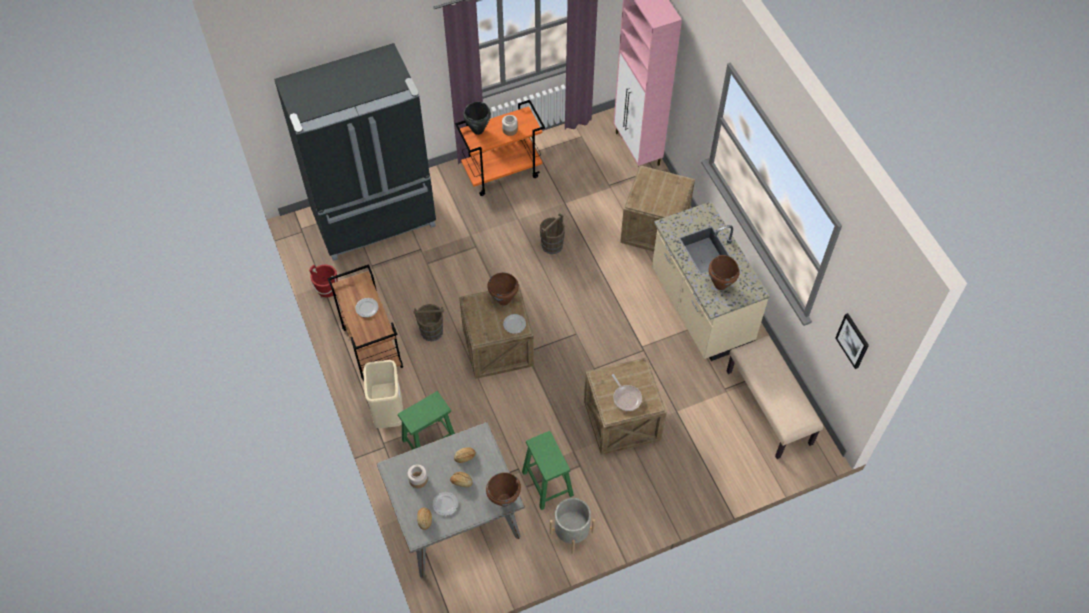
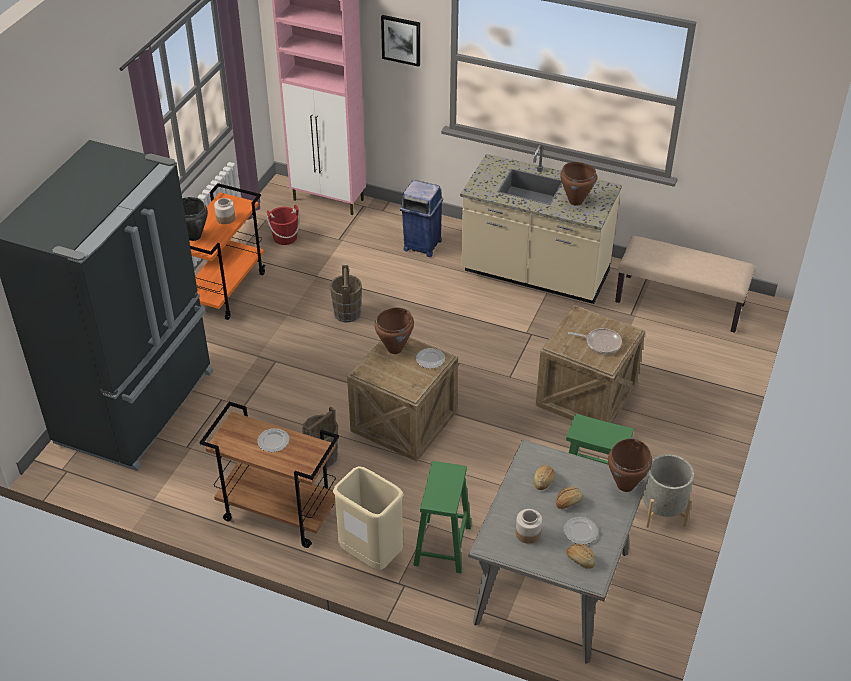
camera: 45 degrees left, 15 degrees down
(327, 288) = (162, 499): red bucket -> red bucket (285, 237)
(655, 229) = (422, 245): crate -> blue trash can
(853, 340) = (753, 141): picture -> picture (401, 40)

